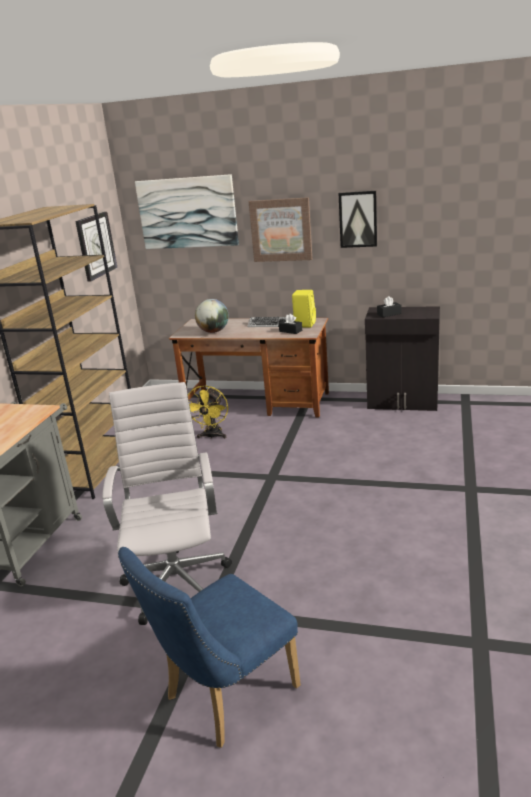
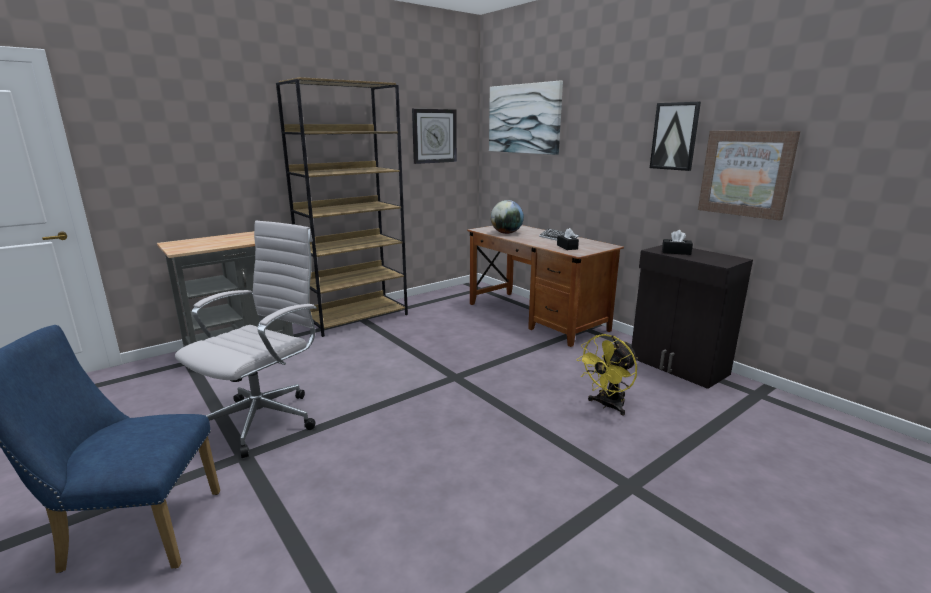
camera: 35 degrees right, 5 degrees down
(212, 436) = (462, 328): yellow fan -> yellow fan (607, 406)
(281, 230) = (596, 142): picture -> picture (746, 173)
(304, 324) = (591, 245): yellow speaker -> none

